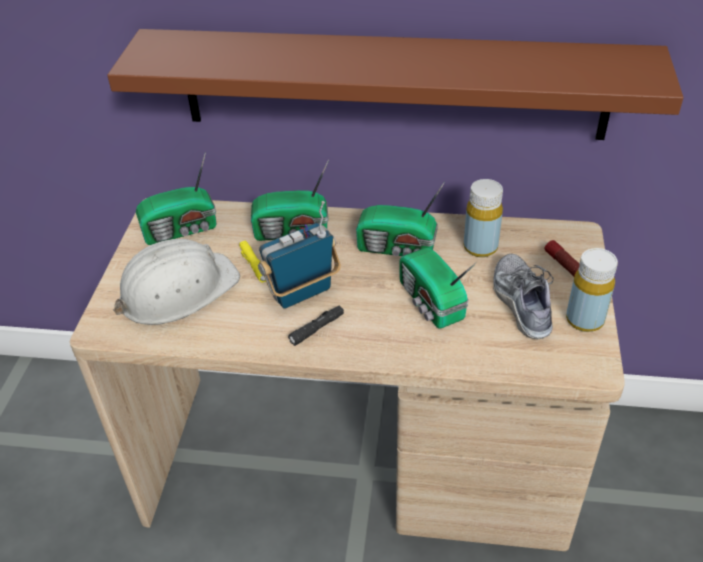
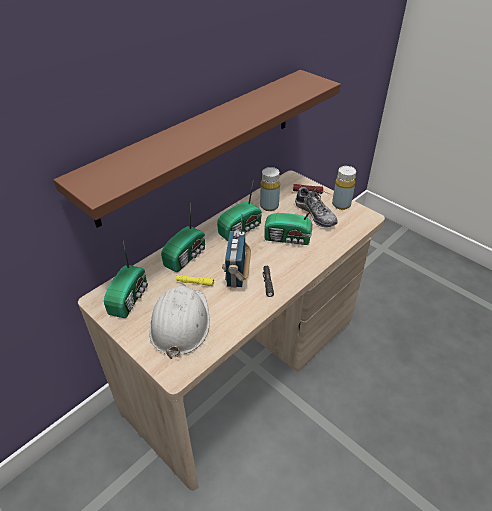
camera: 55 degrees left, 0 degrees up
(521, 303) = (315, 214): shoe -> shoe turned 150 degrees counterclockwise

